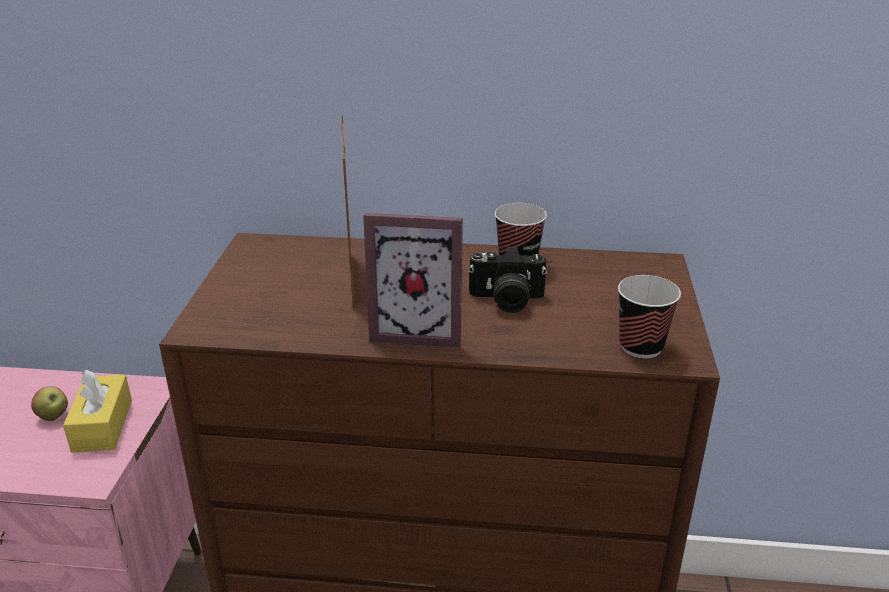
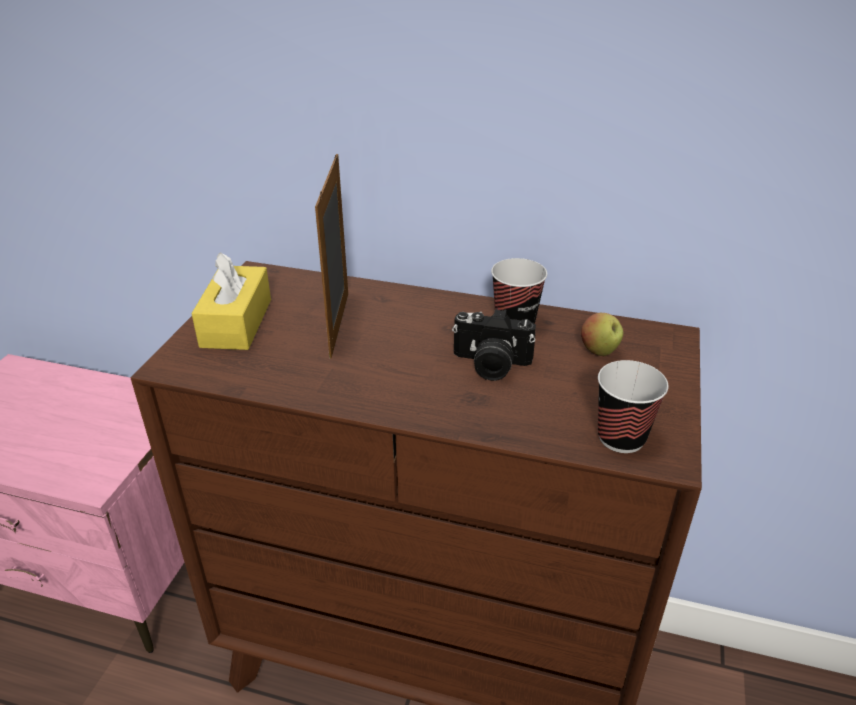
camera: 10 degrees right, 5 degrees up
(53, 416) = (77, 417): apple -> apple (599, 351)
(102, 425) = (117, 431): yellow tissue box -> yellow tissue box (236, 323)
(418, 330) = (388, 390): picture frame -> none

